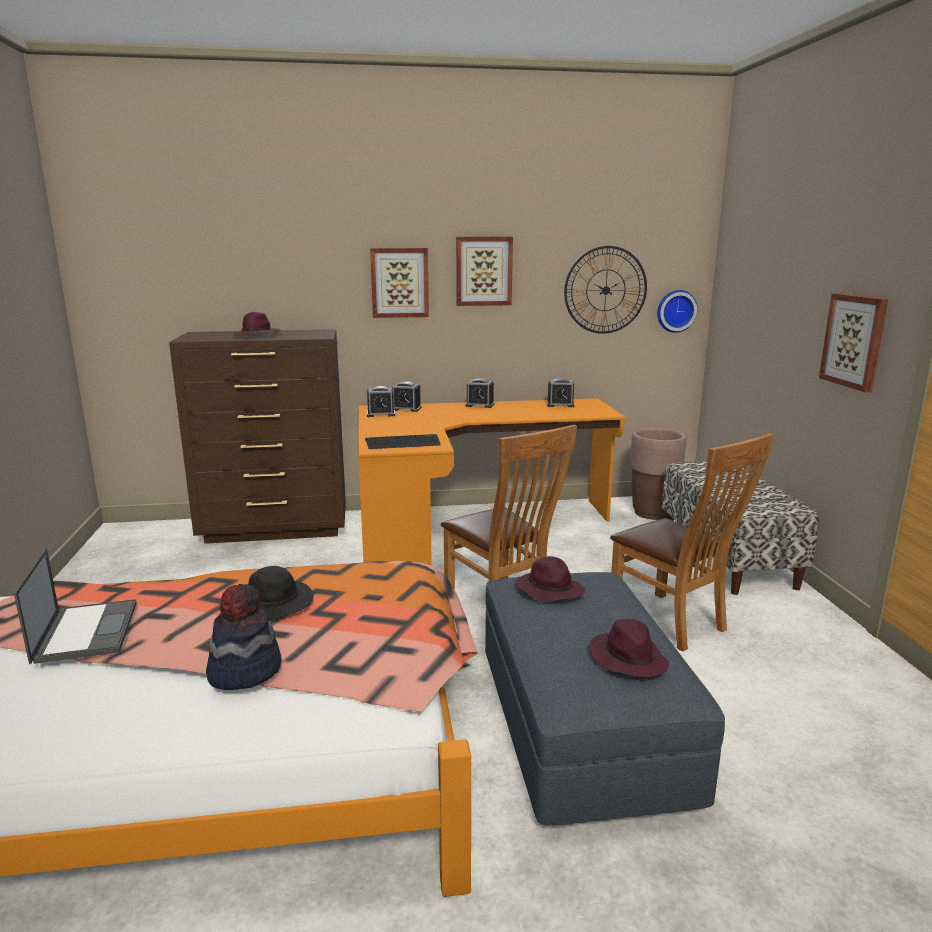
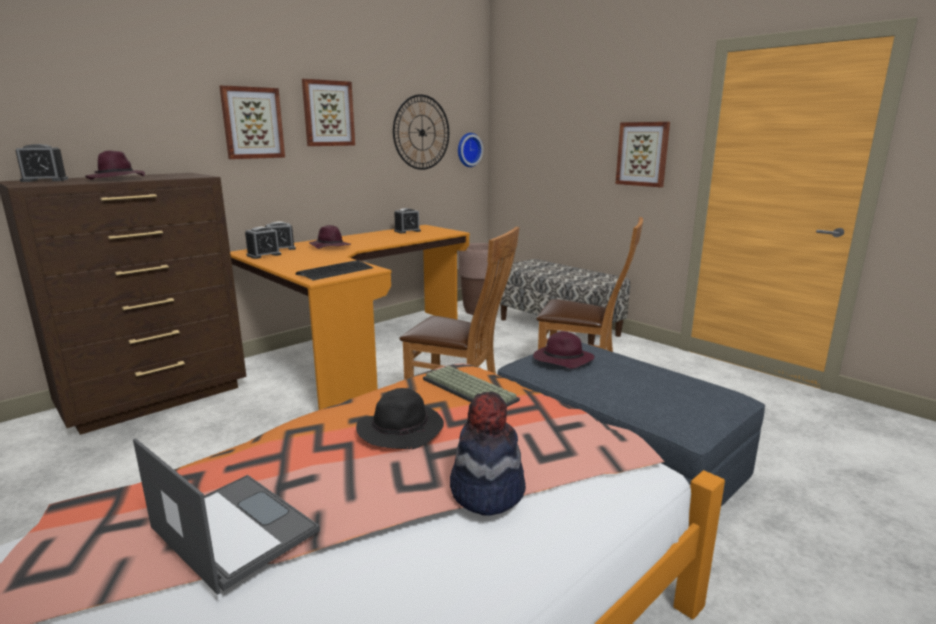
camera: 35 degrees left, 0 degrees up
(376, 588) = (467, 390): none -> keyboard
(480, 405) = (342, 238): alarm clock -> alarm clock (45, 180)
(627, 659) = (679, 386): purple hat -> purple hat (330, 246)

